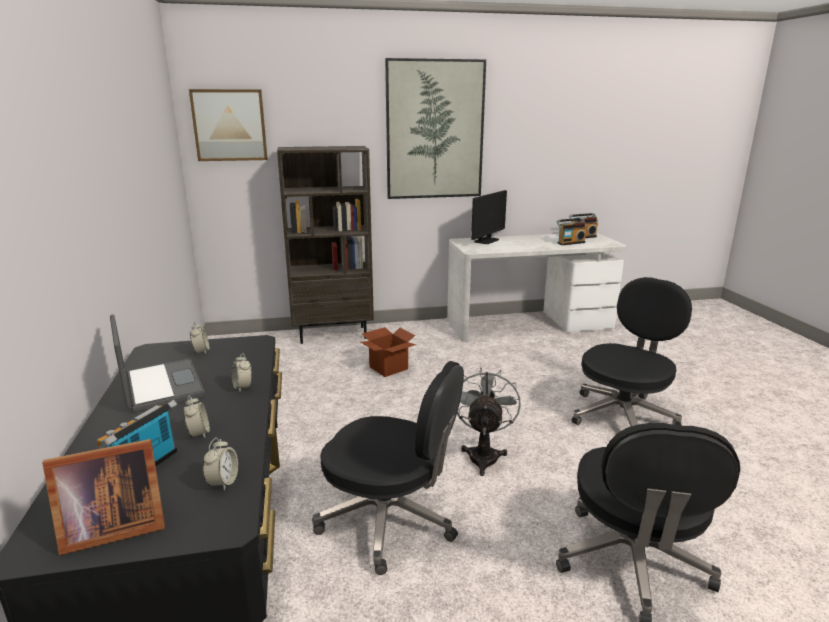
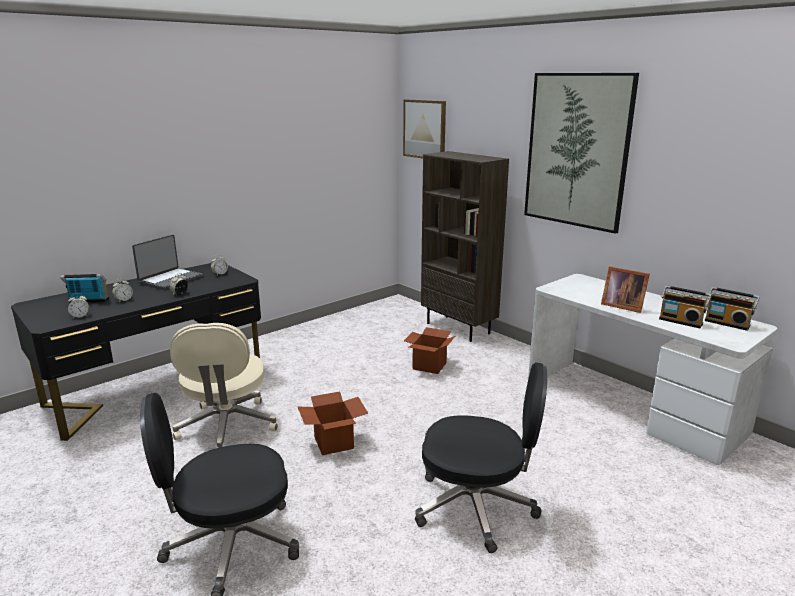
camera: 60 degrees right, 0 degrees up
(111, 528) = (42, 310): picture frame -> picture frame (621, 306)
(390, 520) = (227, 427): black office chair -> beige office chair
(483, 454) = (333, 442): grey fan -> cardboard box
(486, 240) = (601, 286): monitor -> none

